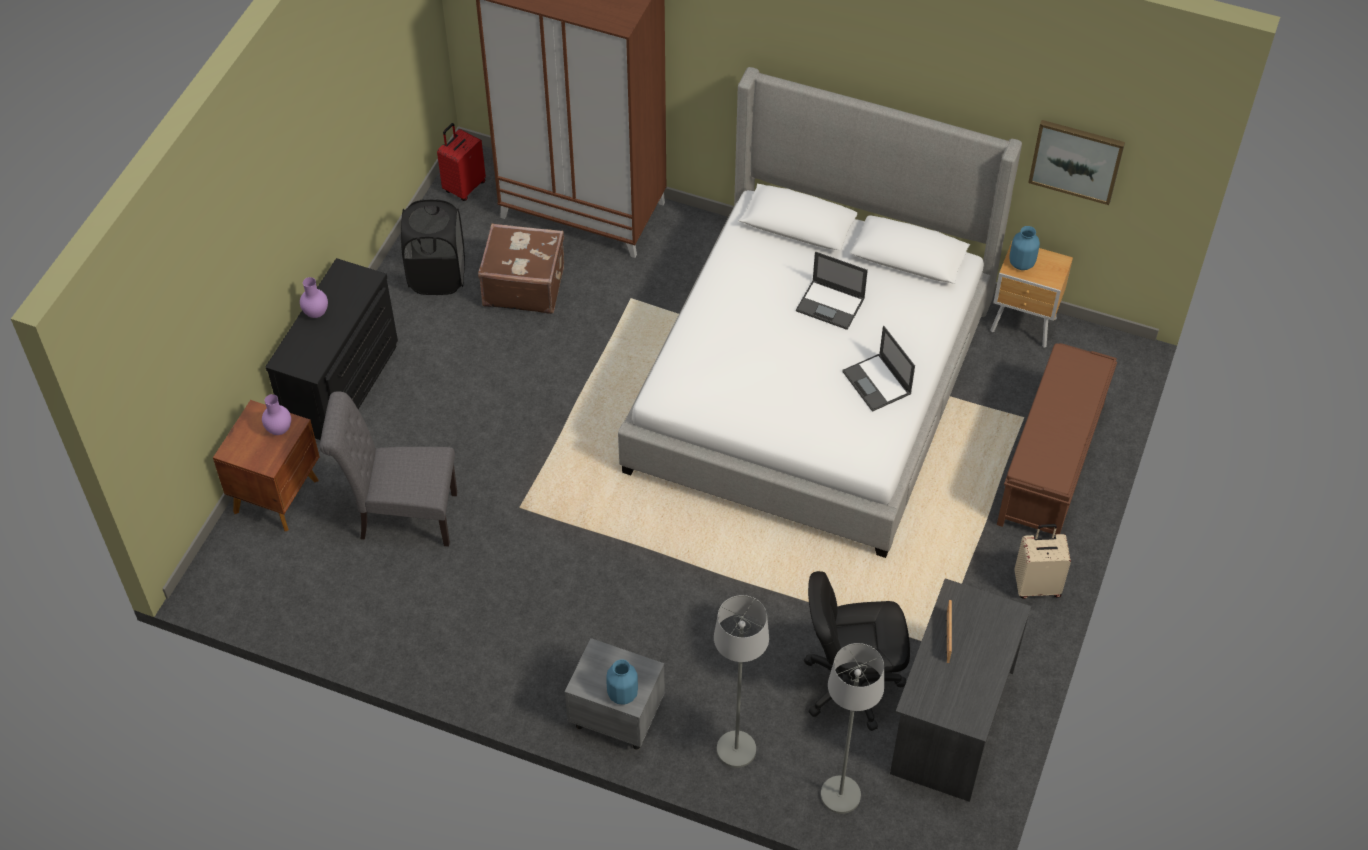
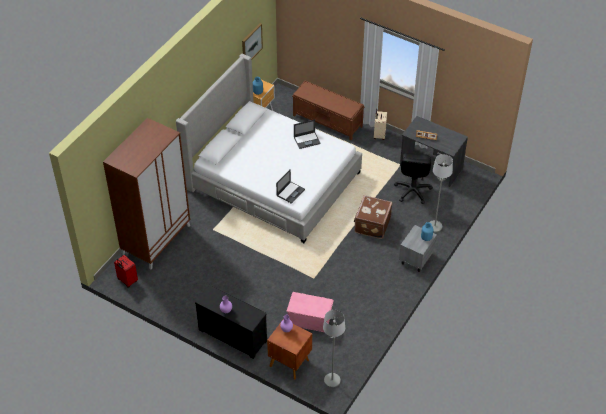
camera: 80 degrees left, 5 degrees down
(401, 516) = (309, 318): grey chair -> pink storage box
(437, 276) = (179, 295): black laundry basket -> none
(523, 285) = (194, 265): brown suitcase -> brown suitcase (371, 224)
(831, 305) = (265, 146): laptop -> laptop (290, 192)
(840, 795) = (456, 201): grey floor lamp -> grey floor lamp (332, 380)

